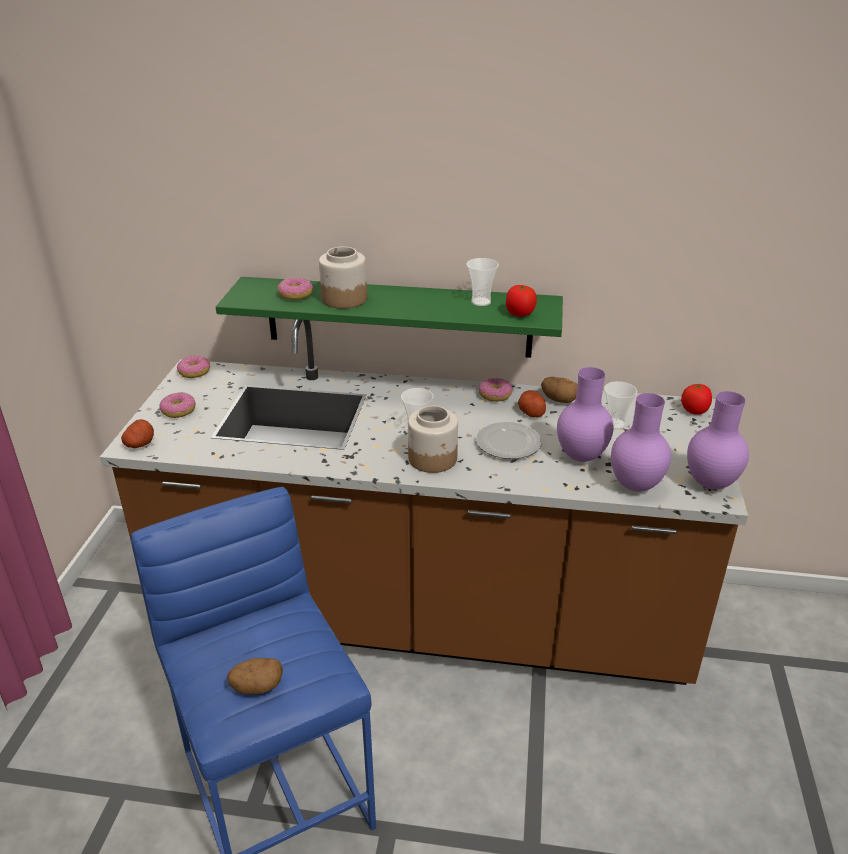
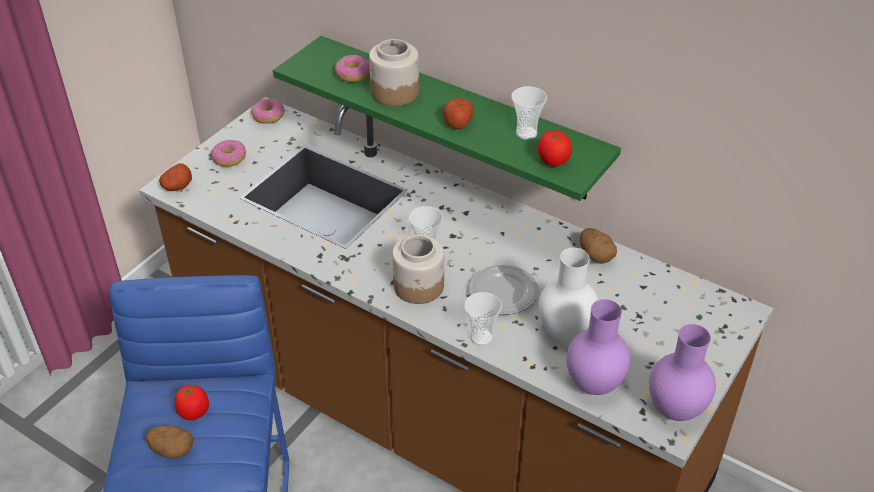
camera: 25 degrees right, 10 degrees up
(495, 395) = (533, 229): donut -> none
(530, 411) = (555, 261): potato -> potato (457, 121)
(582, 457) = (565, 333): purple vase -> white vase
(615, 424) = (632, 304): cup -> cup (481, 337)
(694, 411) = (734, 316): tomato -> tomato (194, 412)

